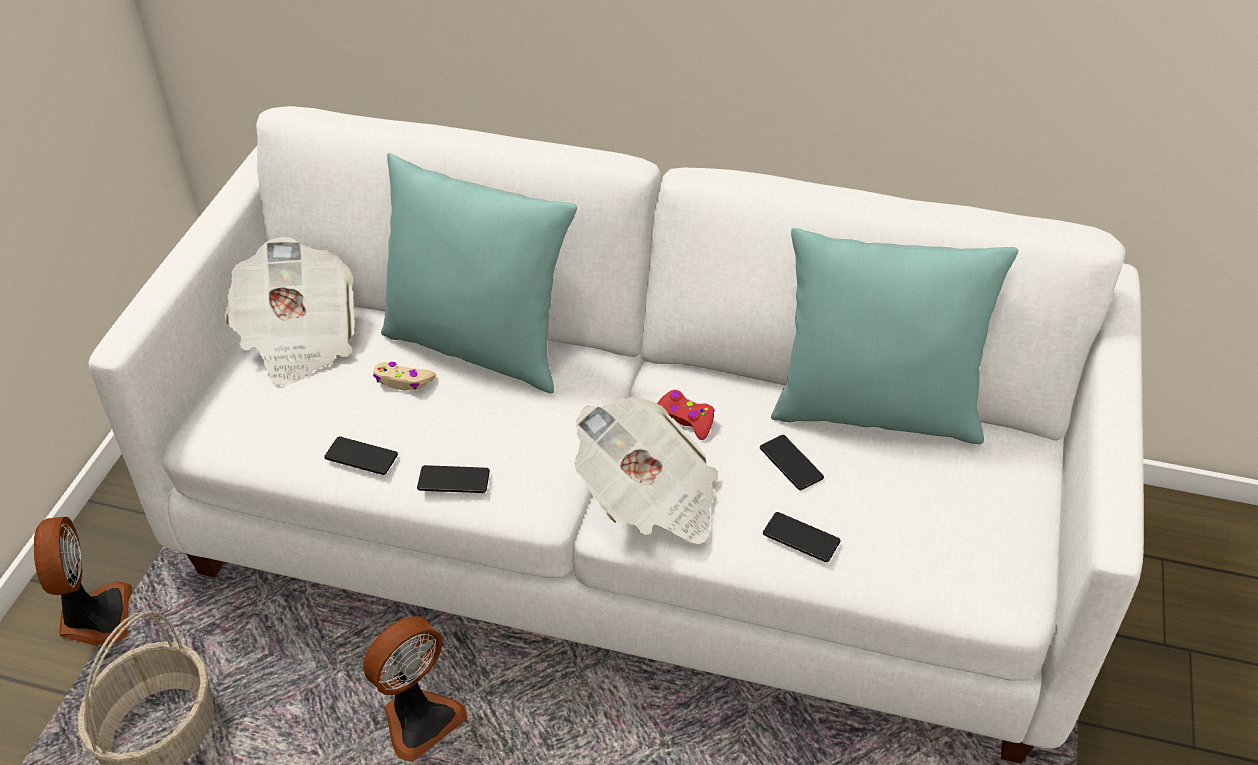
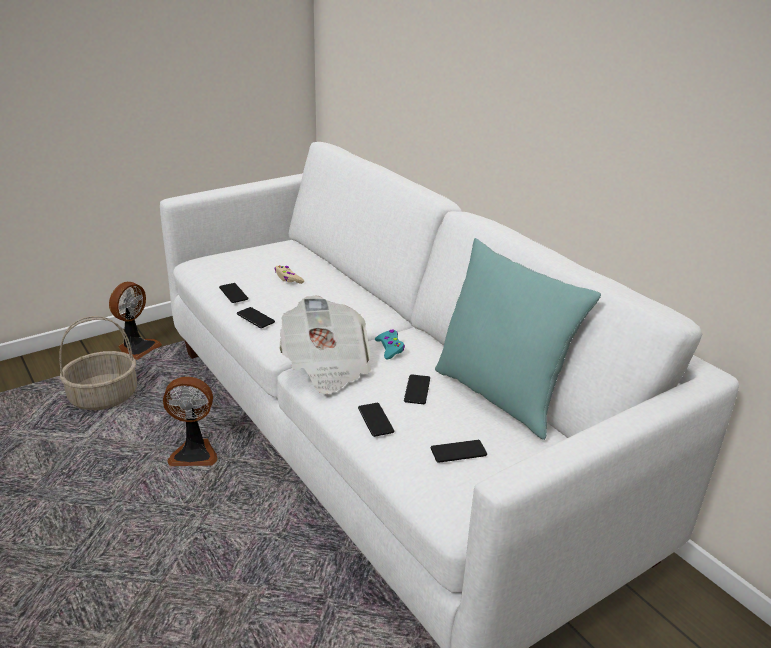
camera: 40 degrees right, 15 degrees down
(298, 338) = (271, 249): newspaper -> none
(479, 346) = (339, 282): turquoise pillow -> none
(684, 419) = (390, 348): red game controller -> turquoise game controller
(929, 519) = (458, 452): none -> phone

